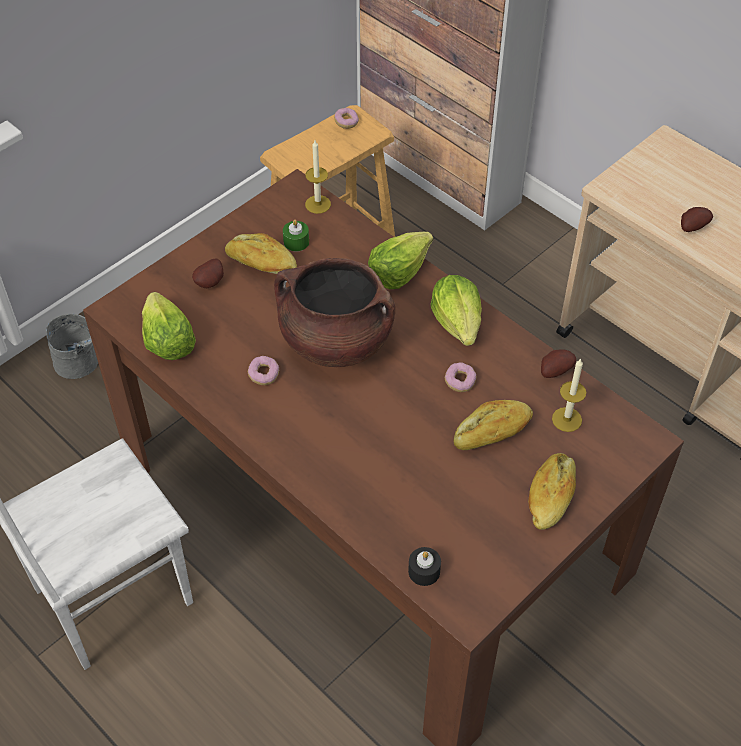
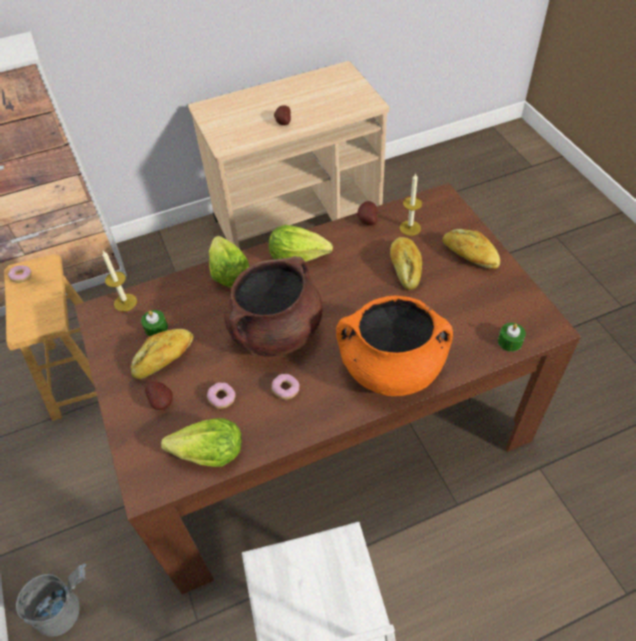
camera: 65 degrees left, 0 degrees up
(331, 460) = (391, 368): none -> orange cooking pot
(424, 571) = (510, 341): black candle -> green candle
(460, 382) = (352, 271): donut -> donut (222, 399)

